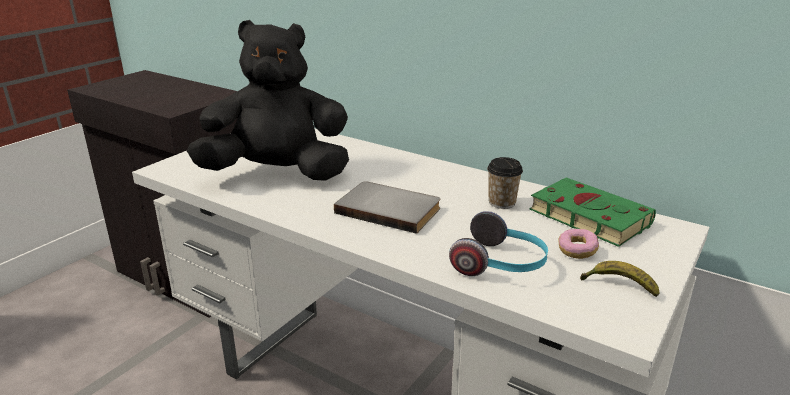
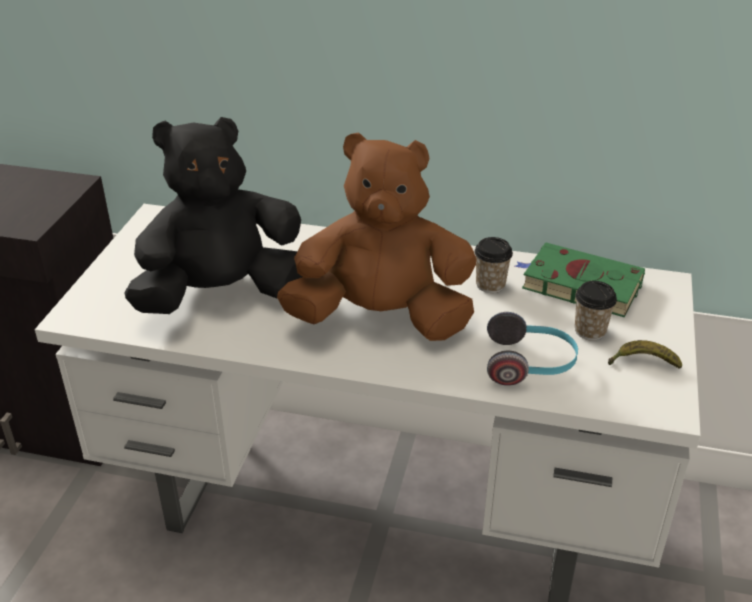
camera: 20 degrees left, 10 degrees up
(390, 209) = (382, 319): grey book -> brown plush toy
(577, 251) = (590, 331): donut -> cup

